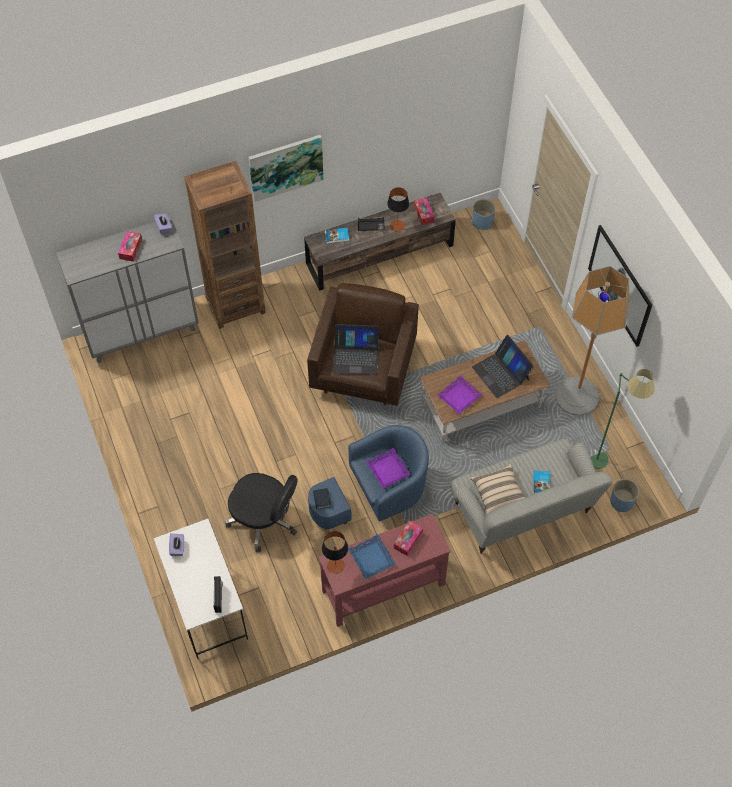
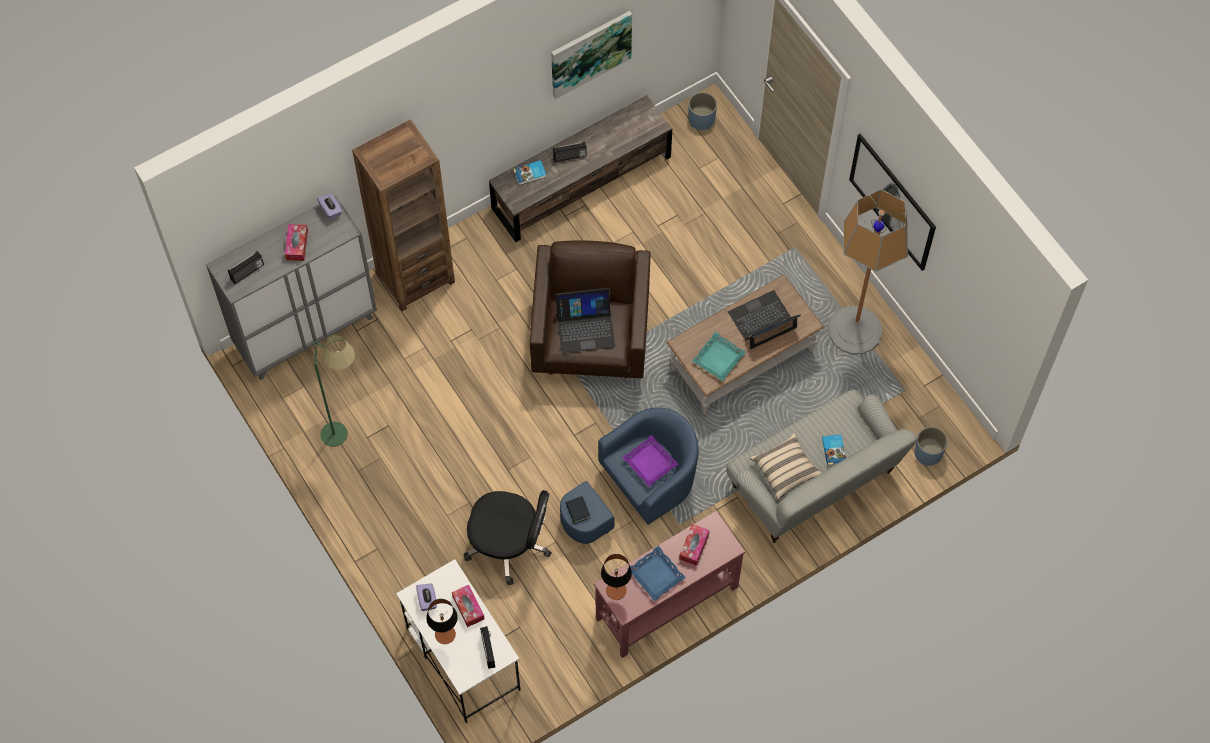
camera: 10 degrees left, 5 degrees up
(87, 264) = (247, 272): none -> radio
(286, 166) = (466, 110): picture -> picture (590, 53)
(397, 225) = (602, 148): table lamp -> table lamp (445, 634)
(423, 213) = (631, 127): tissue box -> tissue box (468, 607)
(459, 397) = (719, 359): purple tray -> turquoise tray
(501, 373) = (763, 321): laptop -> laptop turned 105 degrees clockwise
(607, 457) = (903, 401): green floor lamp -> green floor lamp (346, 430)

